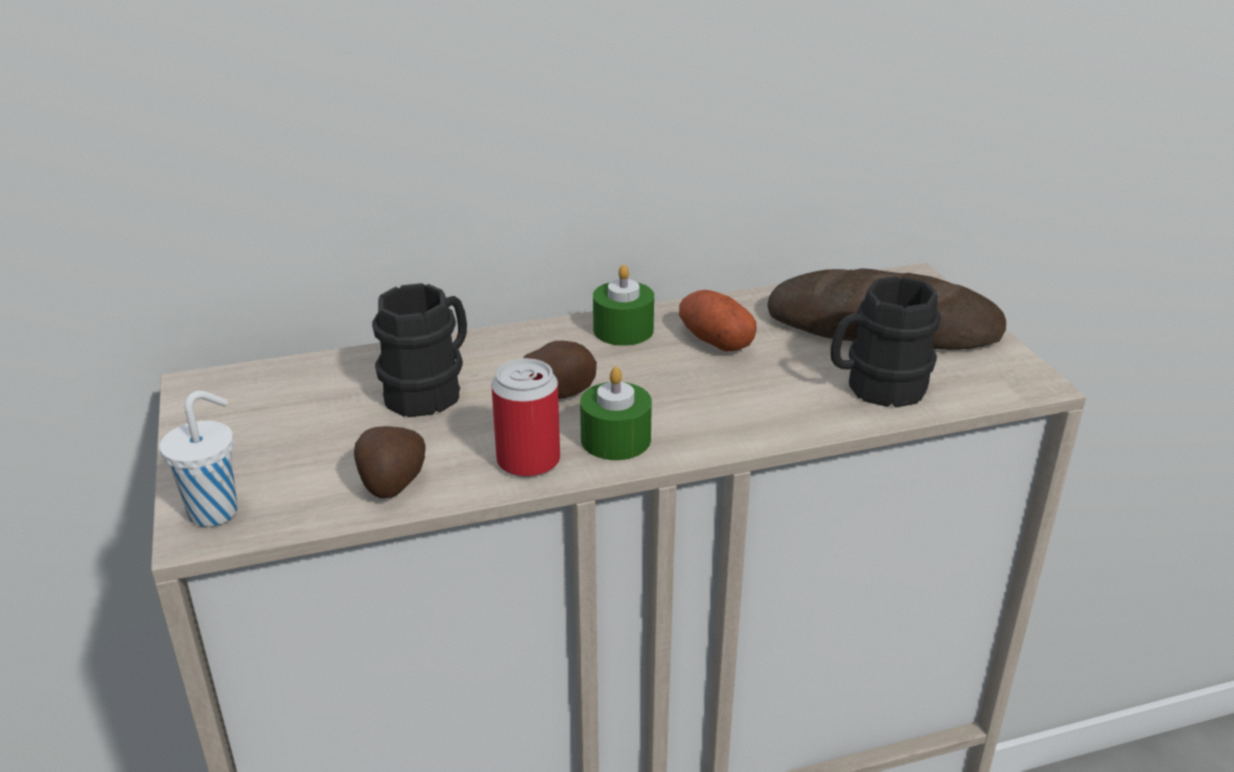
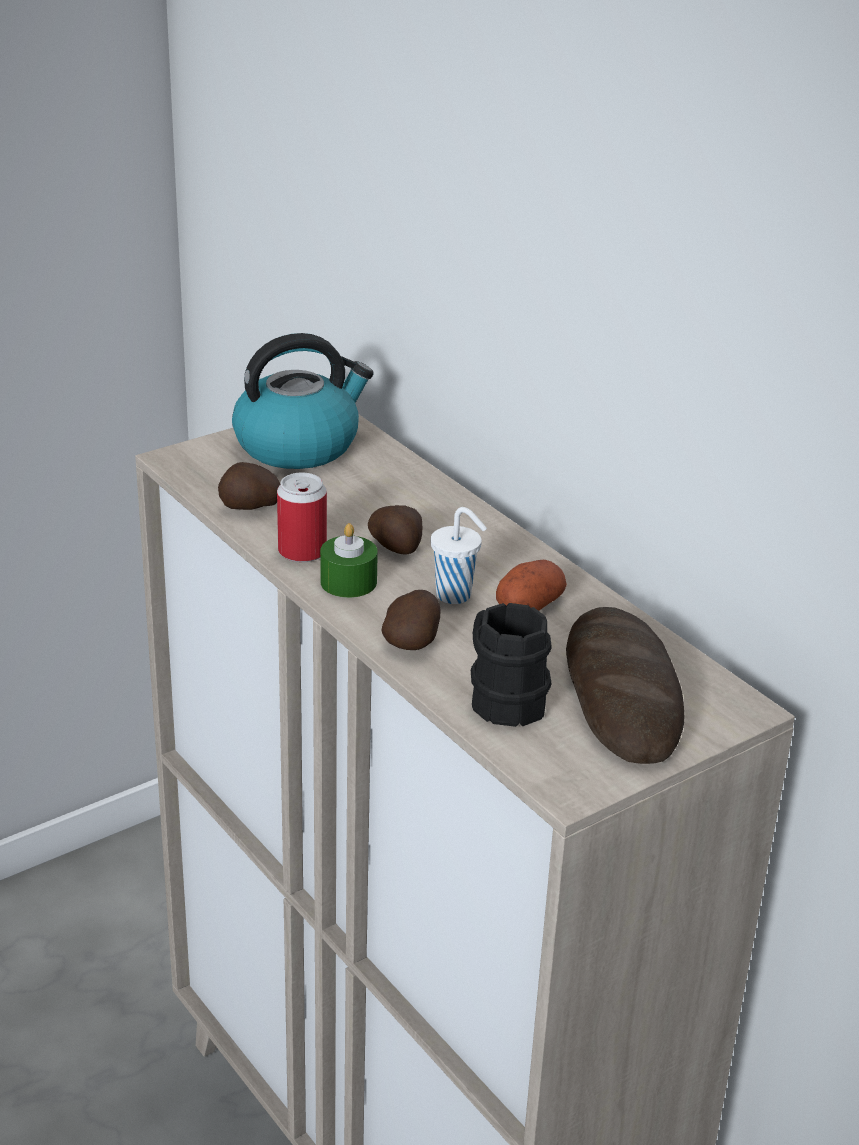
camera: 70 degrees right, 0 degrees up
(216, 511) = (195, 458): white cup -> white cup (455, 596)
(260, 420) = (298, 445): none -> kettle
(431, 389) = (373, 496): black mug -> none
(623, 330) = (517, 560): green candle -> none
(756, 419) = (413, 641): none -> potato

